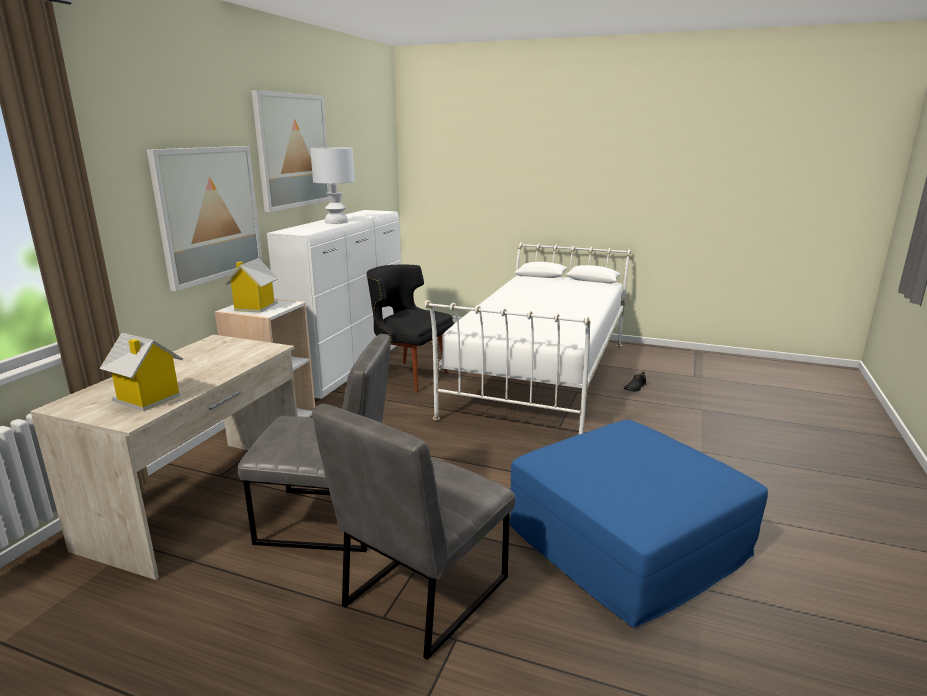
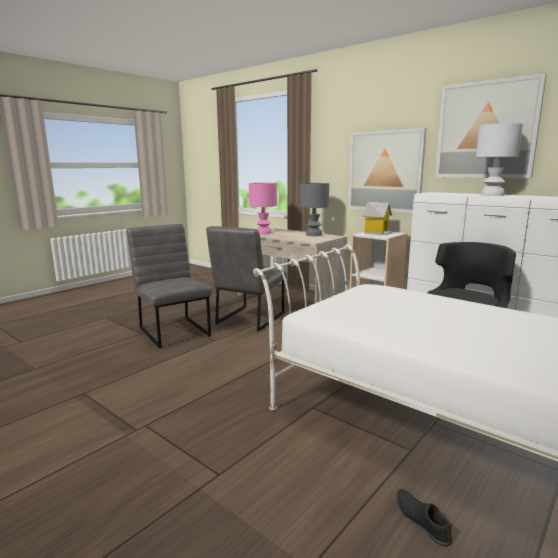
camera: 110 degrees right, 5 degrees down
(147, 399) = (263, 233): toy house -> pink table lamp
(190, 355) = (313, 234): none -> grey table lamp
(628, 542) = (137, 388): blue ottoman -> none

